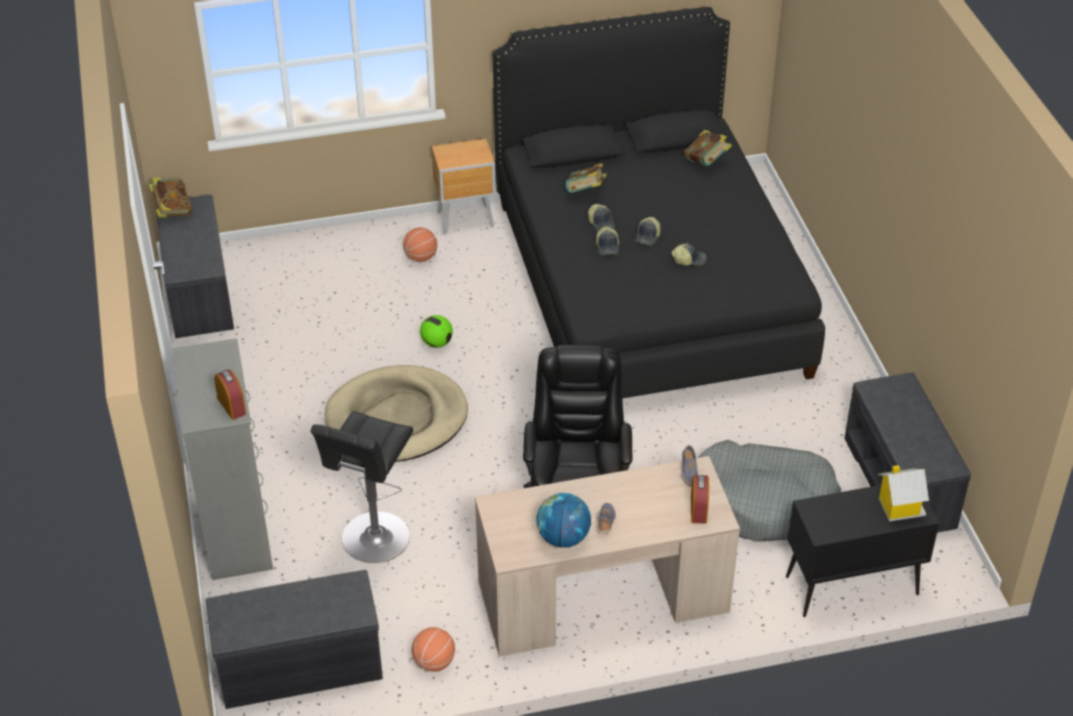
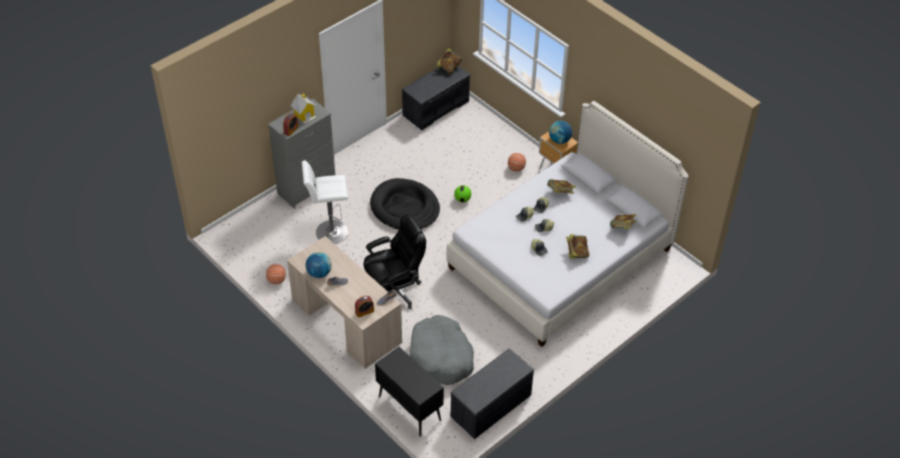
camera: 60 degrees right, 5 degrees up
(298, 667) = (249, 240): grey bench -> none
(373, 541) = (329, 232): black stool -> white stool
(397, 419) = (405, 207): beige dog bed -> black dog bed
(465, 154) = (559, 140): none -> globe
(647, 286) = (560, 258): black bed -> white bed
(724, 224) = (576, 253): none -> book
(899, 507) = (420, 386): toy house -> toy house (305, 116)

